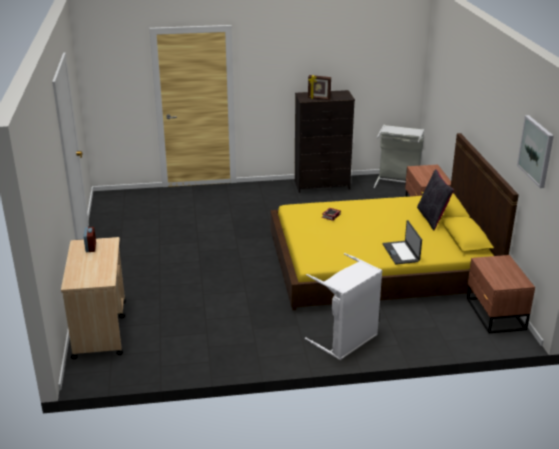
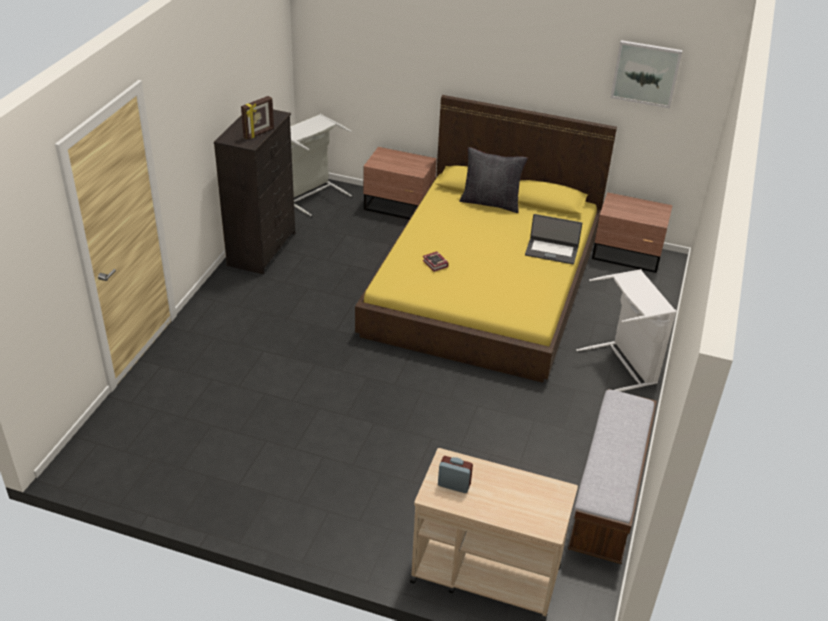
camera: 65 degrees left, 10 degrees up
(199, 361) = (608, 495): none -> bench

